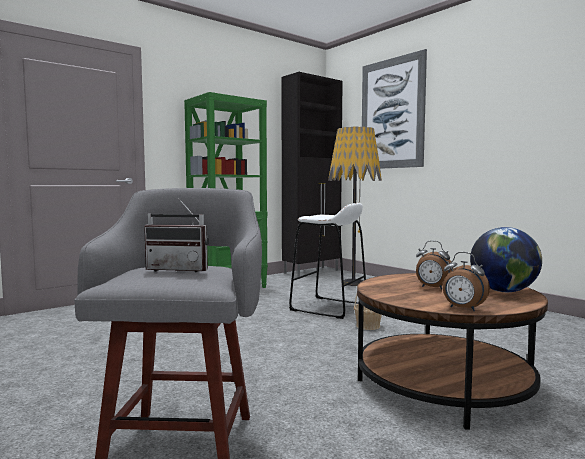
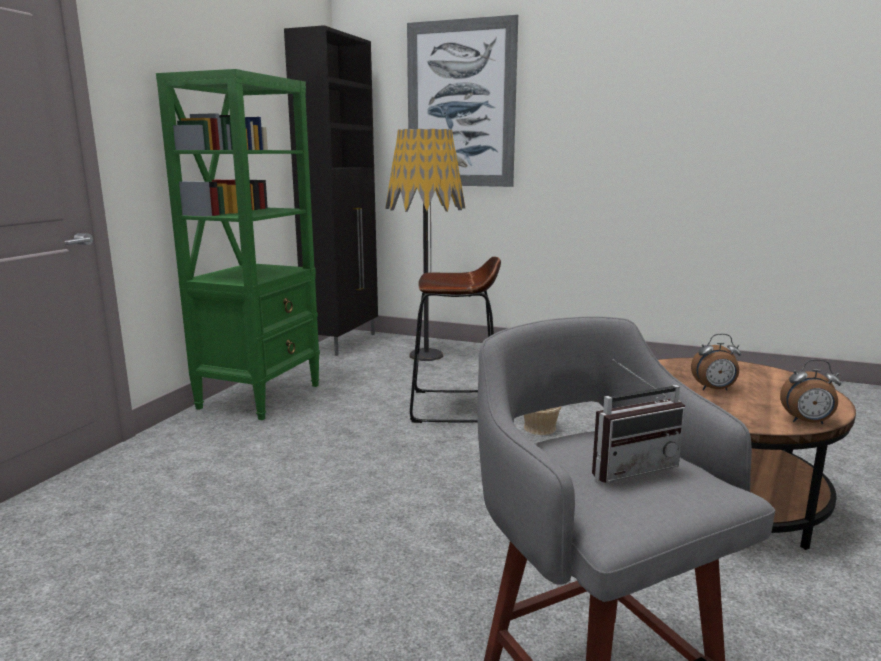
camera: 30 degrees left, 10 degrees up
(329, 307) = (454, 406): white stool -> brown stool
(503, 291) = (779, 381): globe -> none

